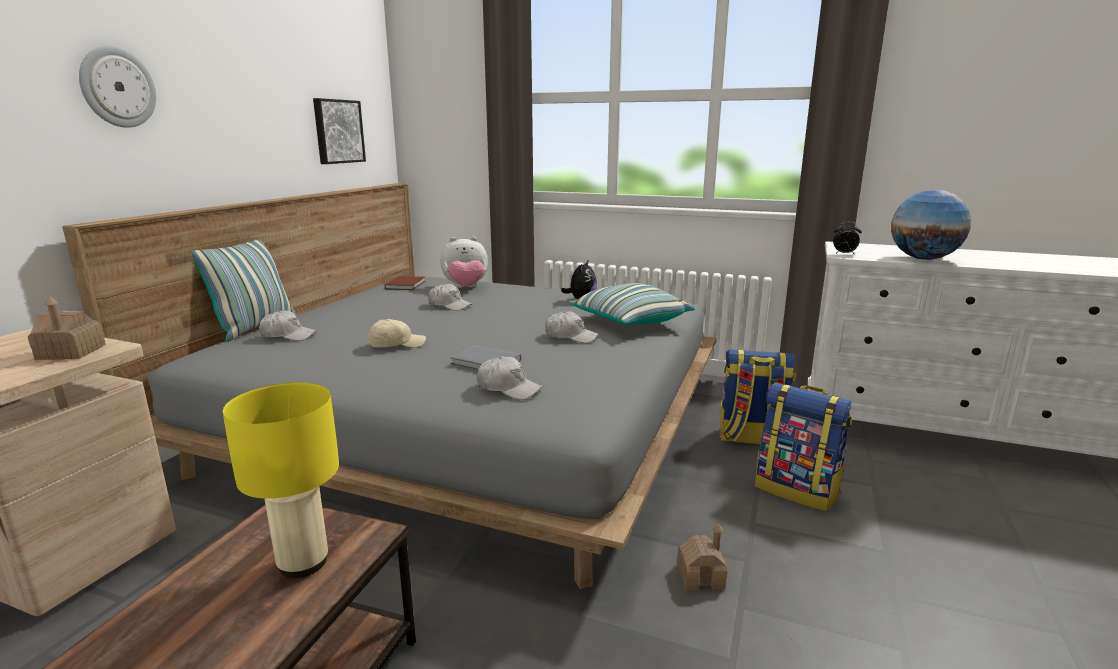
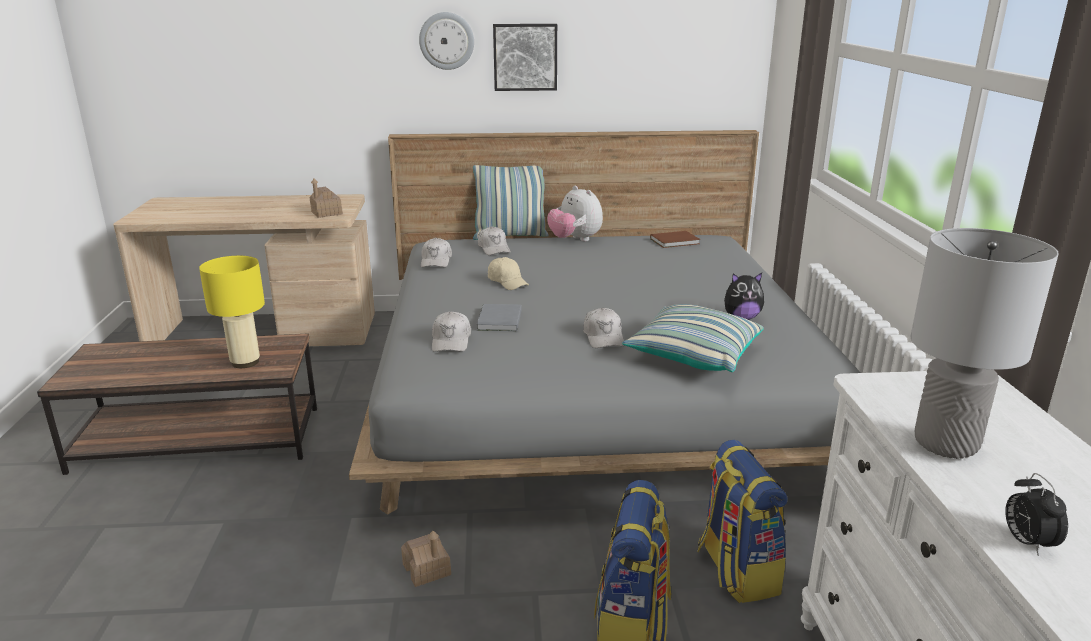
camera: 65 degrees right, 5 degrees up
(338, 131) = (671, 71): picture -> picture (525, 57)
(449, 305) = (633, 272): white cap -> white cap (436, 261)
(465, 288) = (703, 263): plush toy -> plush toy (575, 240)
(844, 254) = (879, 384): alarm clock -> alarm clock (1026, 542)
(923, 259) = (944, 447): globe -> grey table lamp

